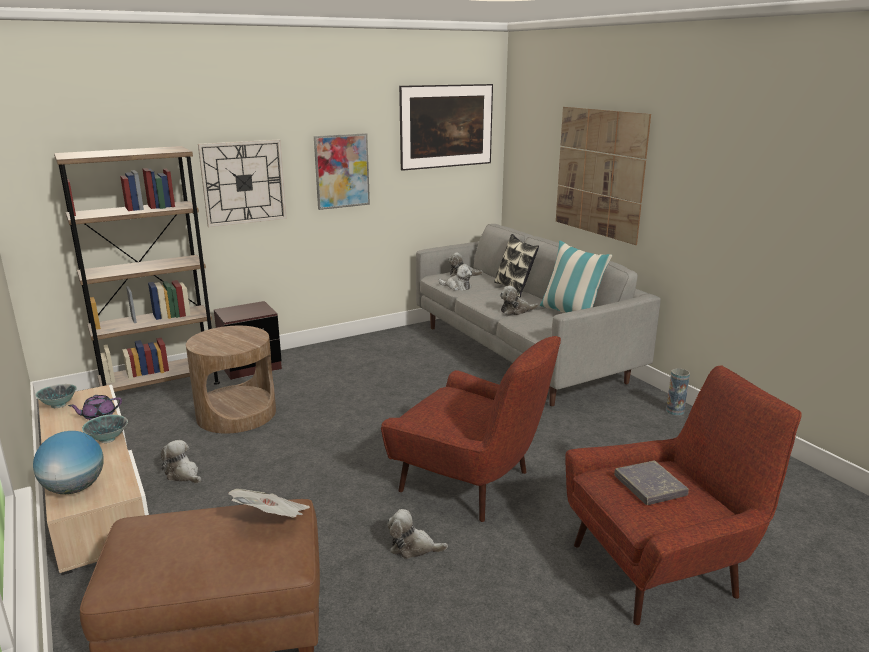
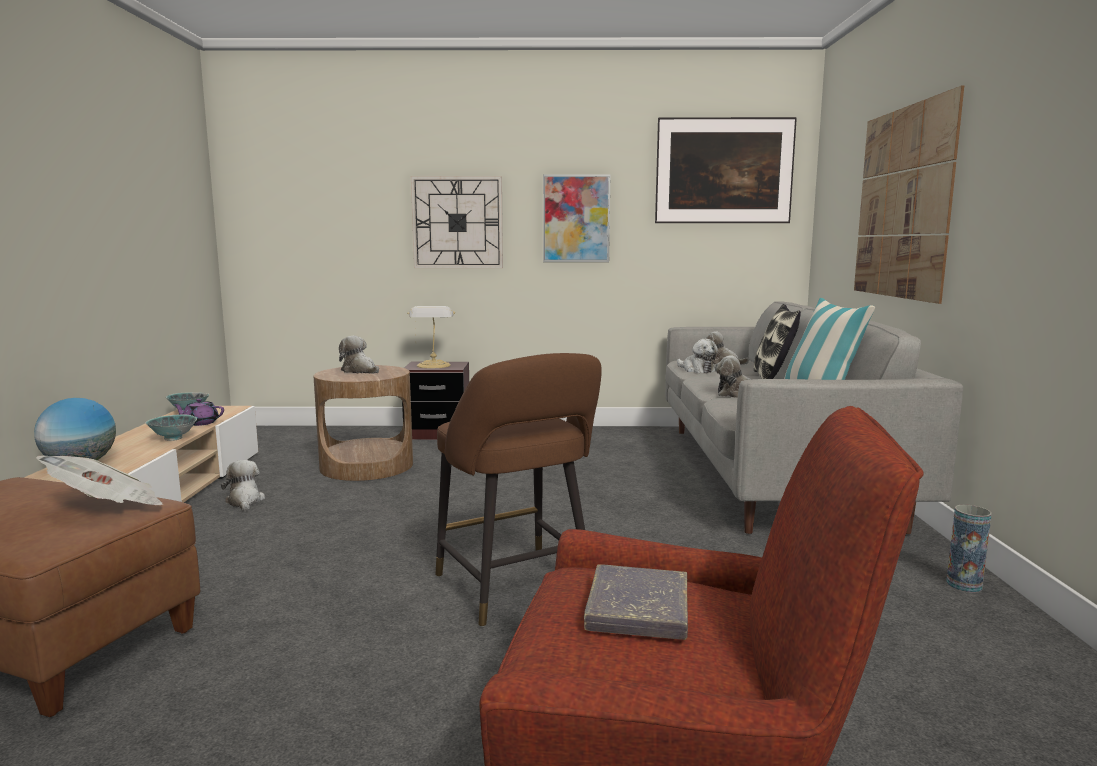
camera: 30 degrees right, 10 degrees down
(160, 386) = (338, 433): brown bookcase -> none
(244, 312) = (433, 365): none -> table lamp
(413, 547) = (347, 634): plush toy -> plush toy (360, 371)
(471, 484) = (518, 589): red armchair -> brown stool

